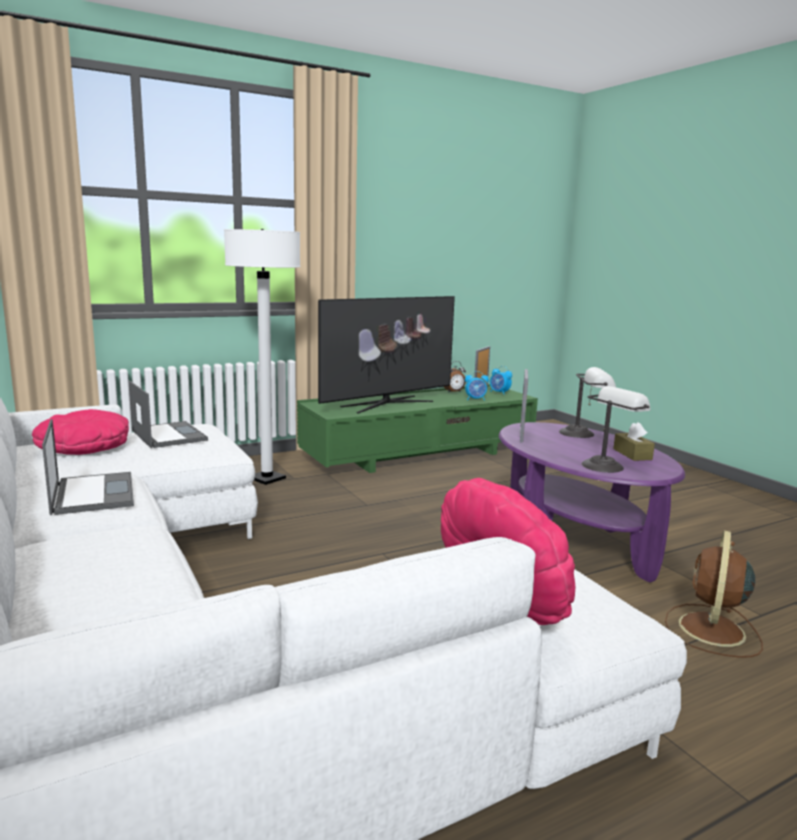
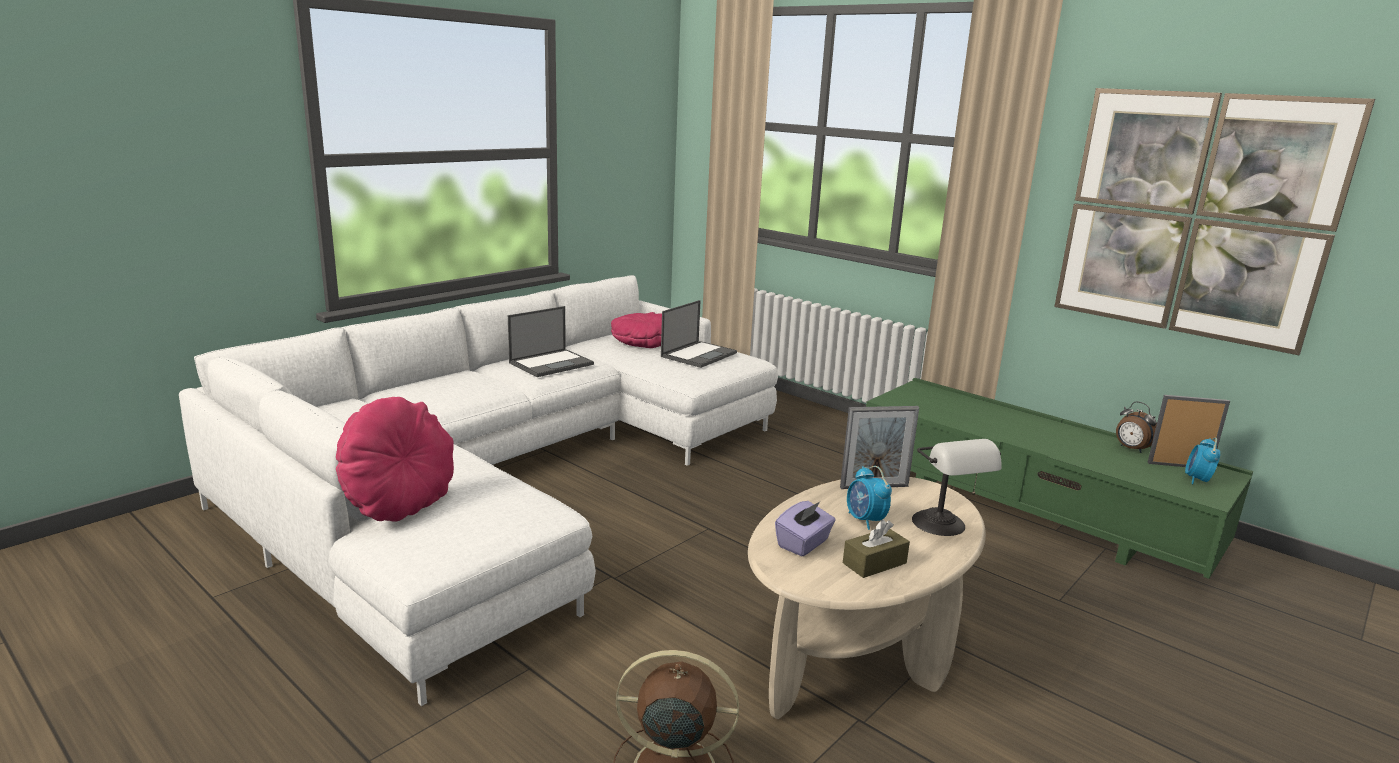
camera: 70 degrees right, 5 degrees up
(267, 479) = (826, 443): white floor lamp -> none
(387, 404) = (983, 419): television -> none
(437, 245) = (1195, 216): none -> picture
(475, 399) = (1115, 466): alarm clock -> alarm clock (865, 520)
(574, 540) = (856, 650): purple coffee table -> beige coffee table
(607, 464) = (803, 544): table lamp -> purple tissue box

